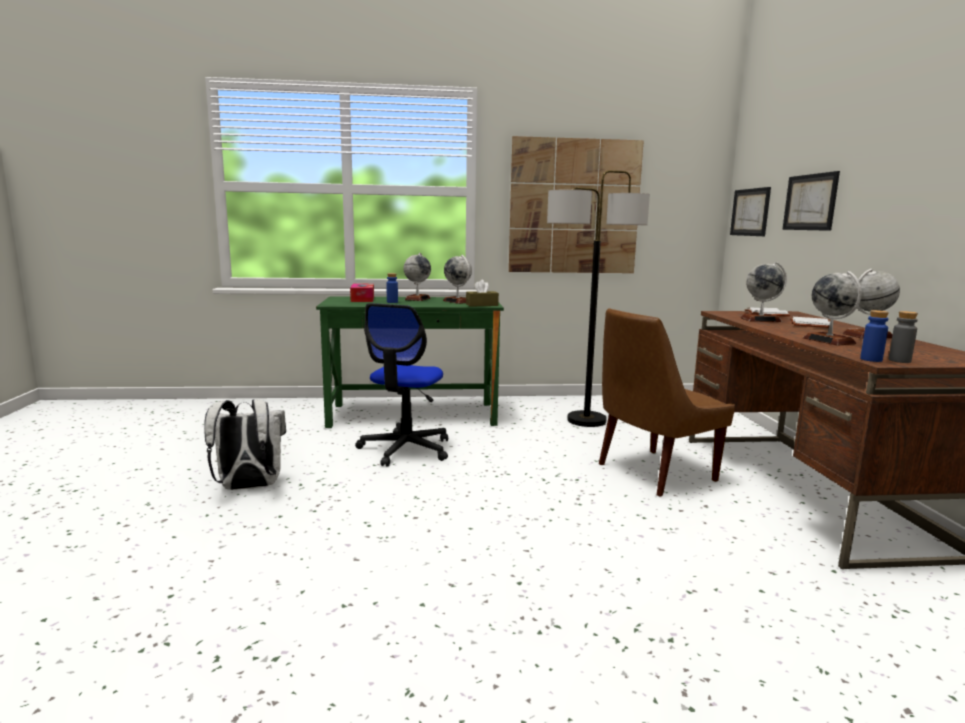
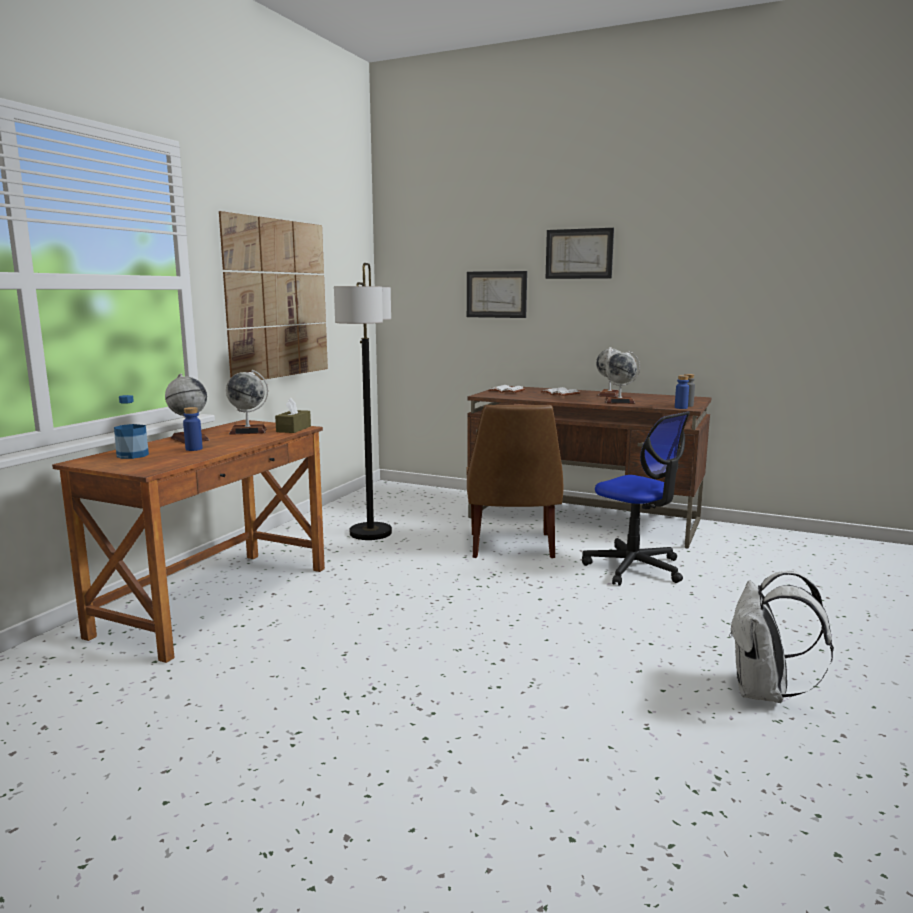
camera: 60 degrees left, 0 degrees up
(248, 487) = (310, 751): white backpack -> white backpack (765, 692)
(362, 299) = (132, 455): tissue box -> bottle
(405, 449) = (322, 628): office chair -> office chair (634, 568)
(413, 415) = (216, 600): green desk -> brown desk
(750, 212) = (413, 300): picture -> picture (579, 254)
(760, 319) = (528, 395): globe -> none

